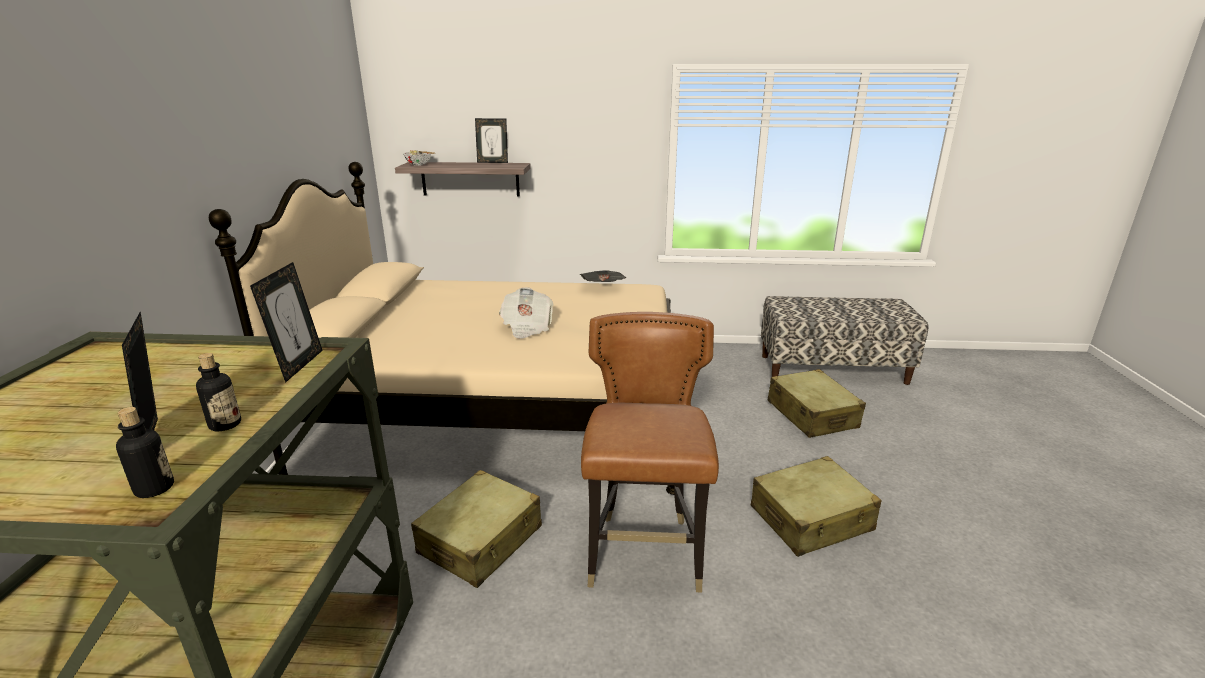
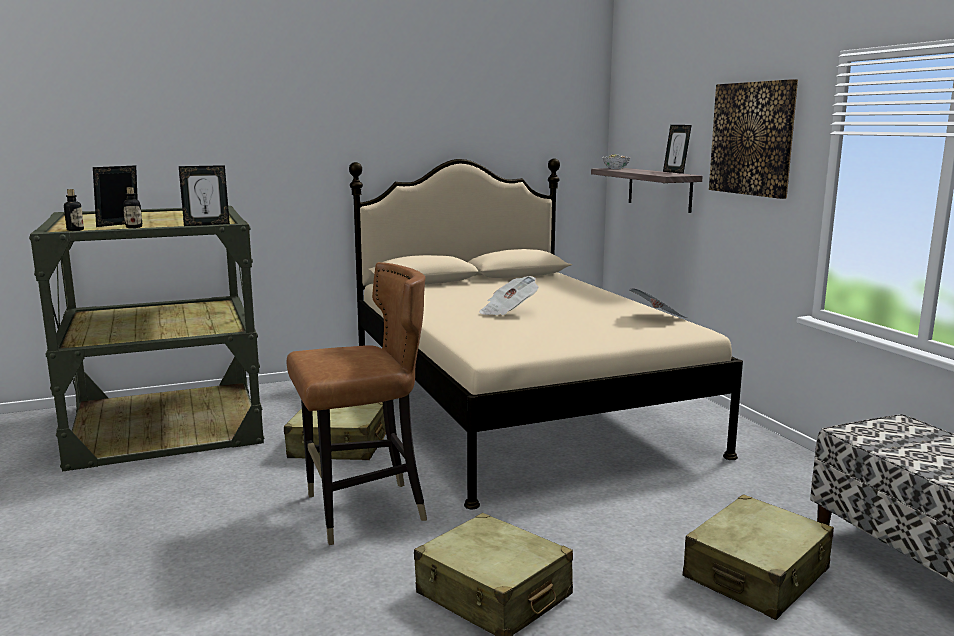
camera: 65 degrees right, 10 degrees down
(588, 130) = (752, 138): none -> picture

